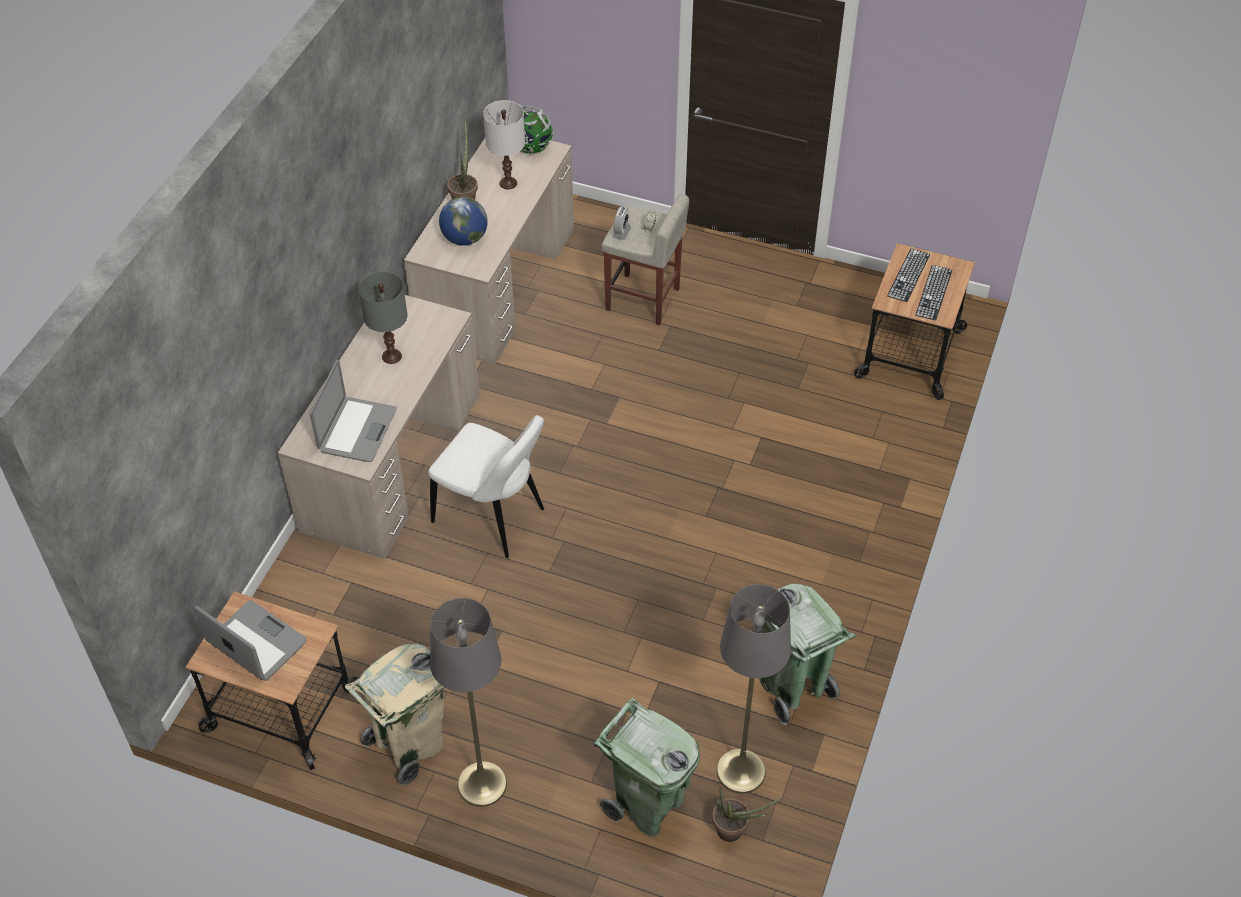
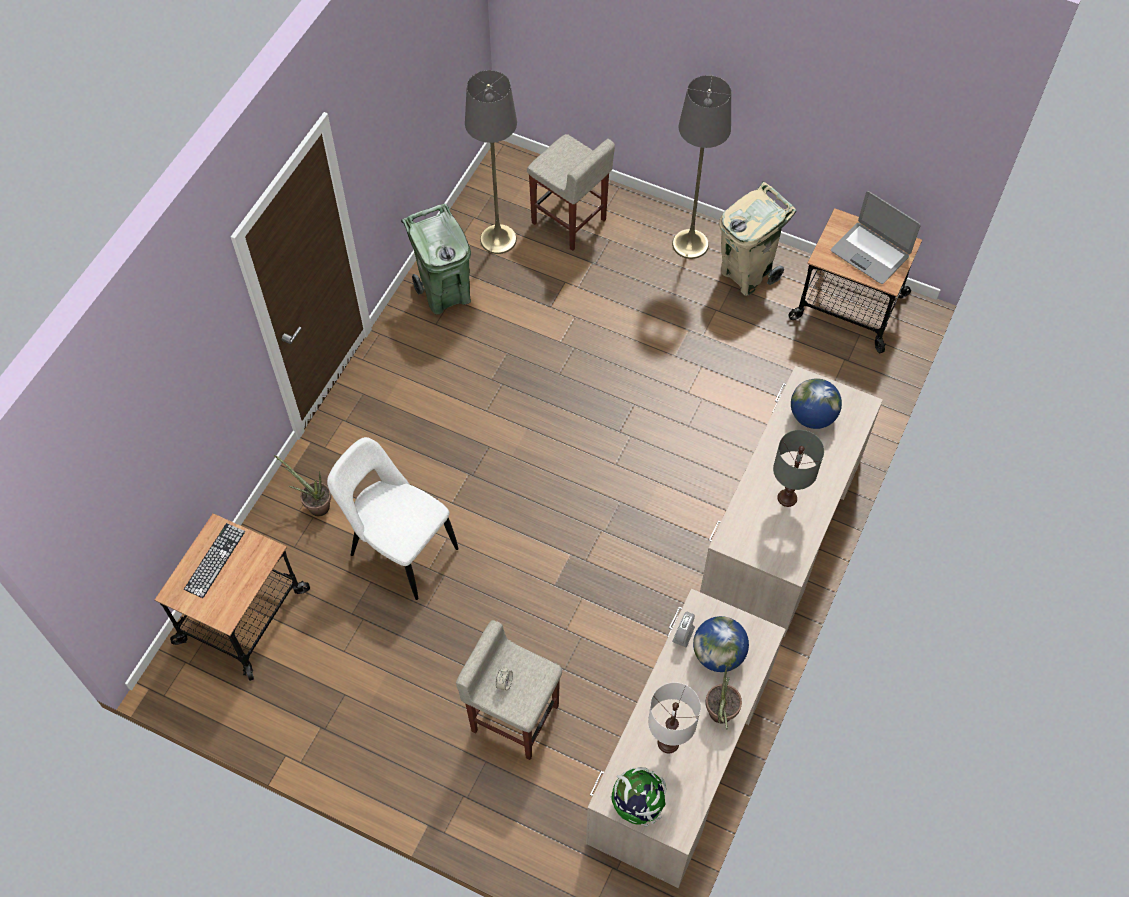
camera: 175 degrees left, 10 degrees up
(357, 430) = (812, 416): laptop -> globe
(493, 518) = (683, 459): white chair -> white chair (400, 549)
(621, 232) = (537, 680): alarm clock -> alarm clock (683, 634)
(648, 805) = (569, 222): green trash can -> beige stool
(735, 832) = (510, 201): potted plant -> potted plant (315, 505)
(908, 275) = (233, 586): keyboard -> none

